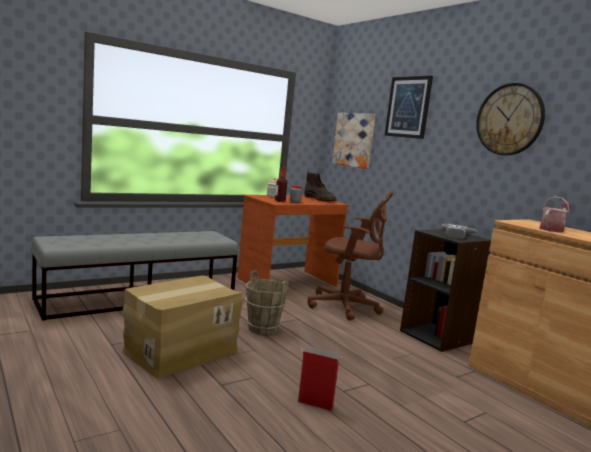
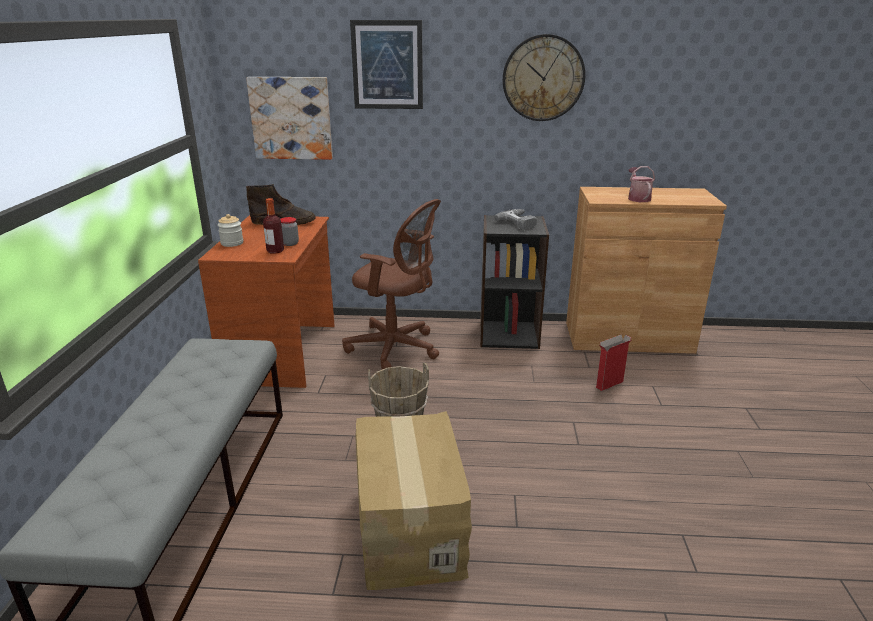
camera: 50 degrees left, 15 degrees up
(314, 404) = (592, 475): cardboard box -> cardboard box (609, 385)
(346, 307) = (396, 348): brown office chair -> brown office chair turned 60 degrees clockwise

